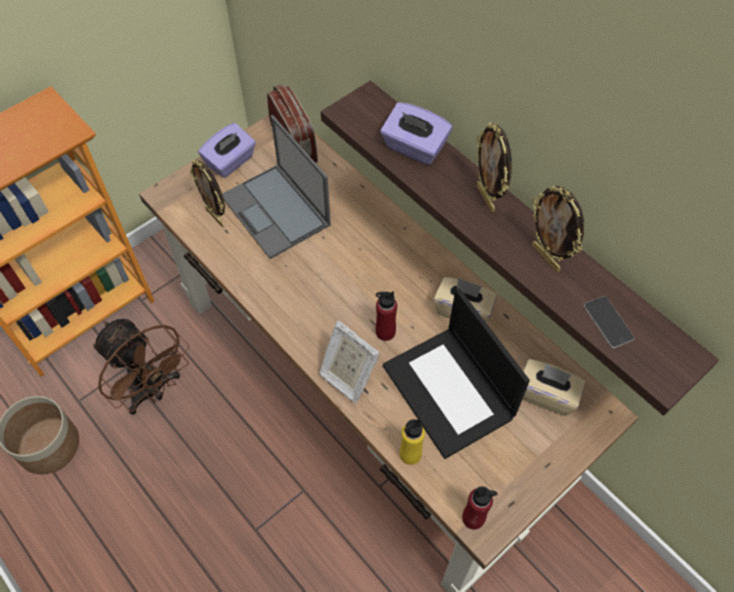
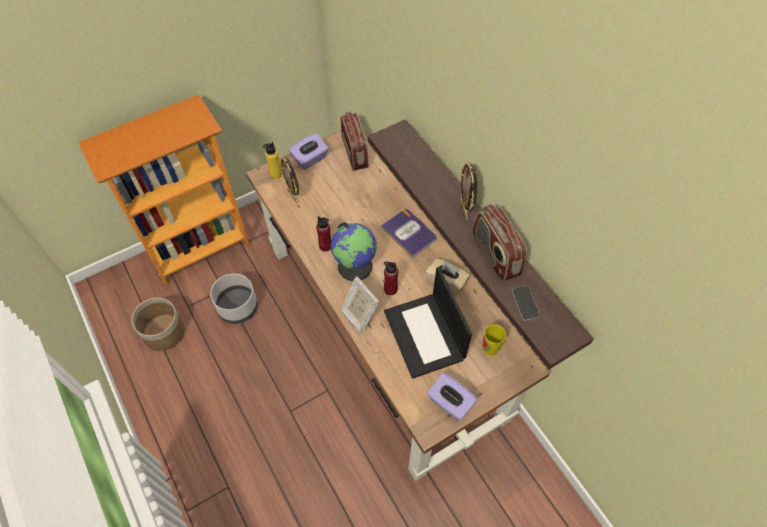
camera: 10 degrees right, 0 degrees up
(152, 391) = (238, 307): brown fan -> grey planter
(276, 211) = (334, 197): laptop -> none
(327, 305) = (355, 265): none -> globe
(394, 247) = (409, 233): none -> book
(410, 454) = (390, 372): yellow bottle -> yellow bottle (275, 174)
(414, 148) = (424, 169): purple tissue box -> purple tissue box (450, 403)
(473, 518) = (423, 419): red bottle -> red bottle (325, 246)
(546, 394) = (490, 348): beige tissue box -> cup
(547, 258) = (495, 255): picture frame -> radio

